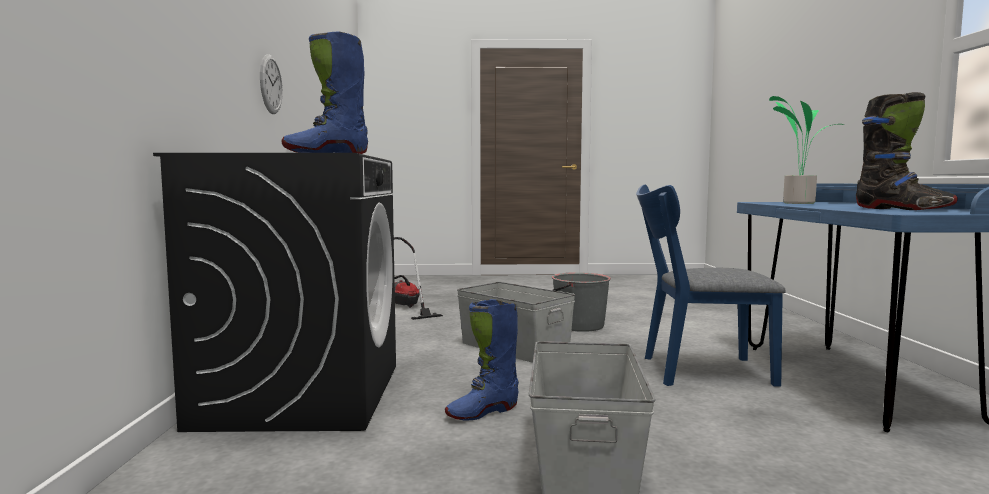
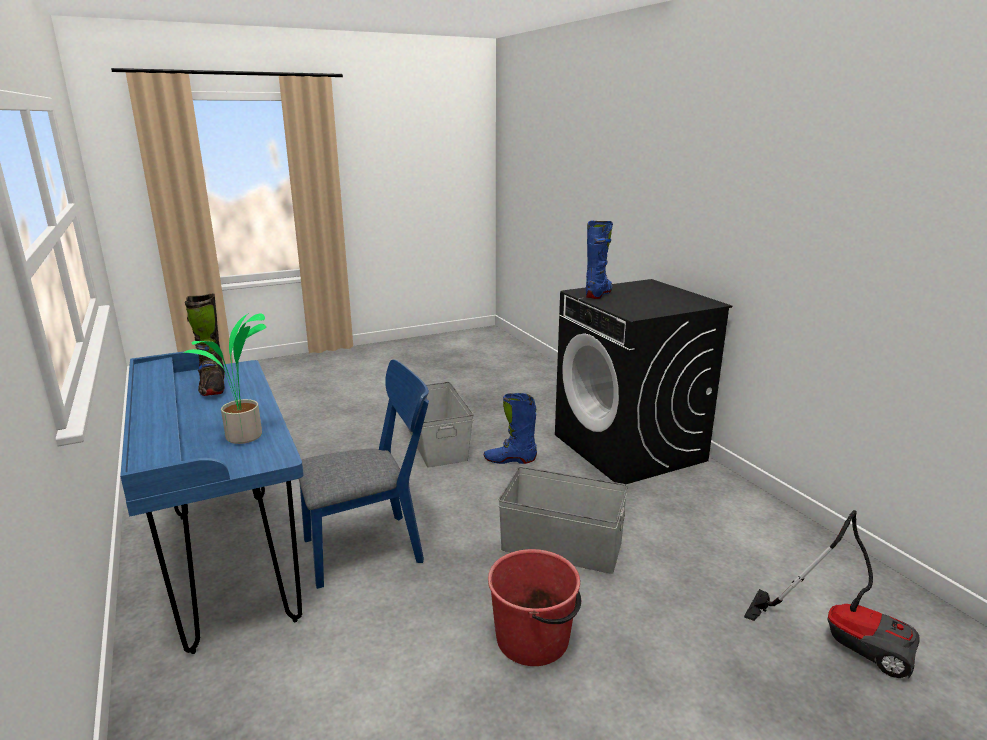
camera: 155 degrees right, 15 degrees up
(270, 84) = (822, 245): wall clock -> none
(482, 412) = (510, 460): blue boot -> blue boot turned 120 degrees counterclockwise
(579, 326) = (534, 639): grey bucket -> red bucket
(902, 209) = (213, 387): black boot -> black boot turned 135 degrees counterclockwise

